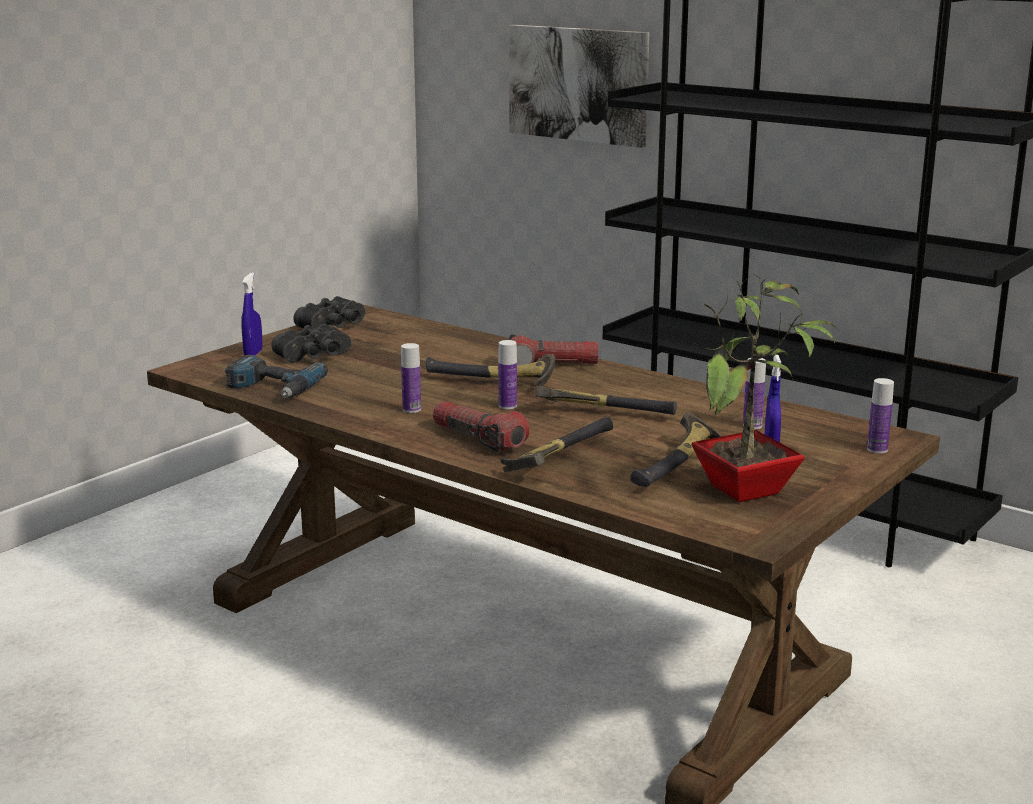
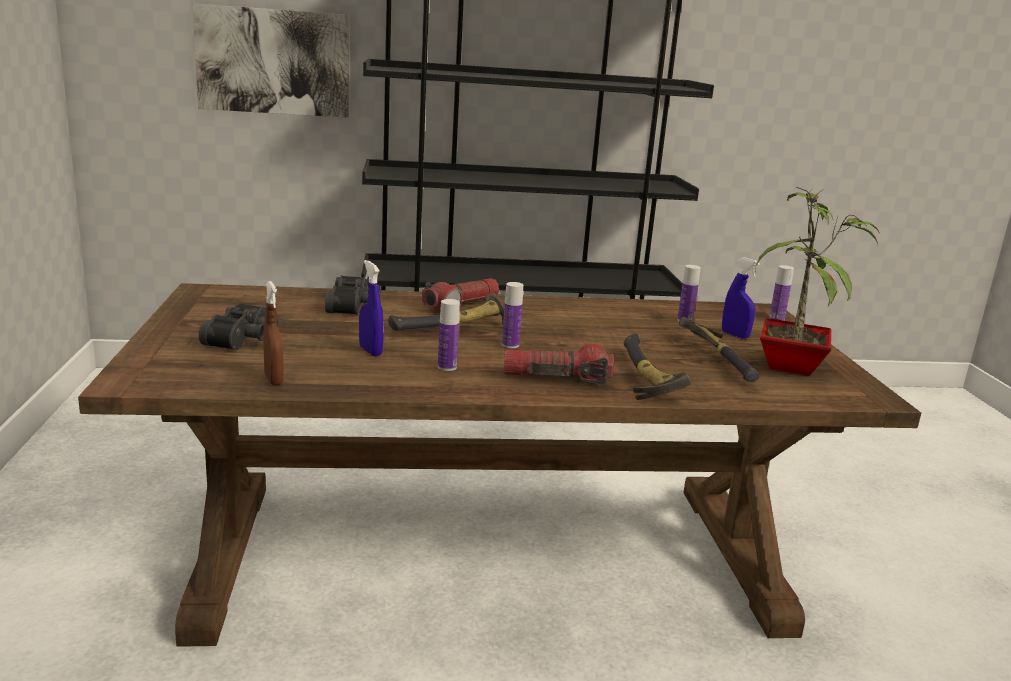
camera: 45 degrees left, 0 degrees up
(253, 354) = (173, 350): blue spray bottle -> blue spray bottle (370, 351)
(272, 388) = (273, 379): power drill -> brown spray bottle
(334, 326) = (199, 307): black binoculars -> black binoculars (354, 306)
(602, 412) = (582, 334): hammer -> none

